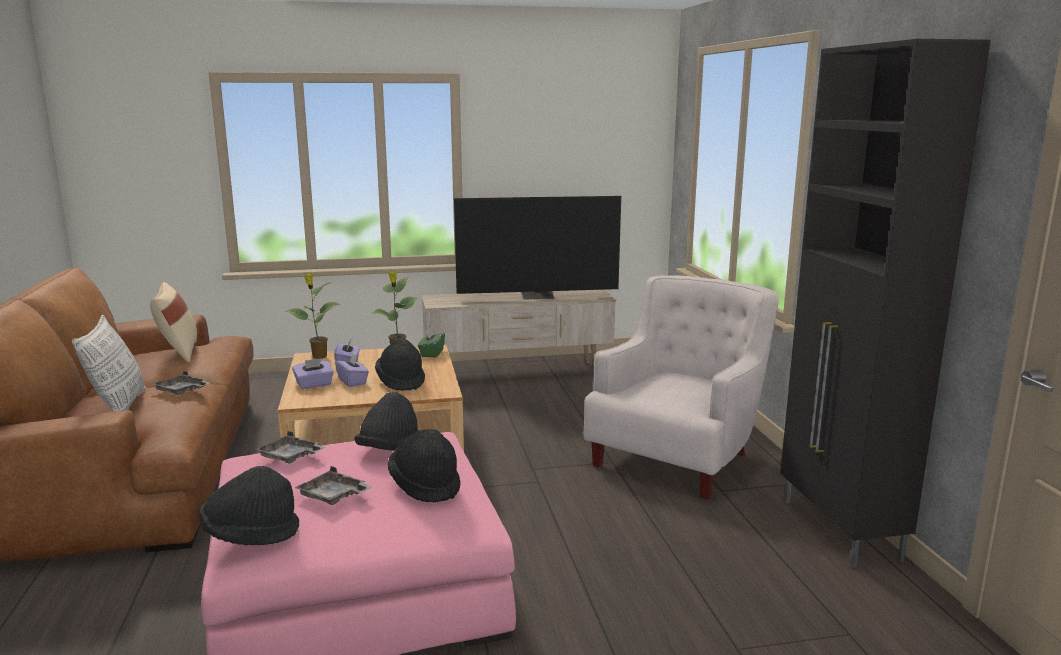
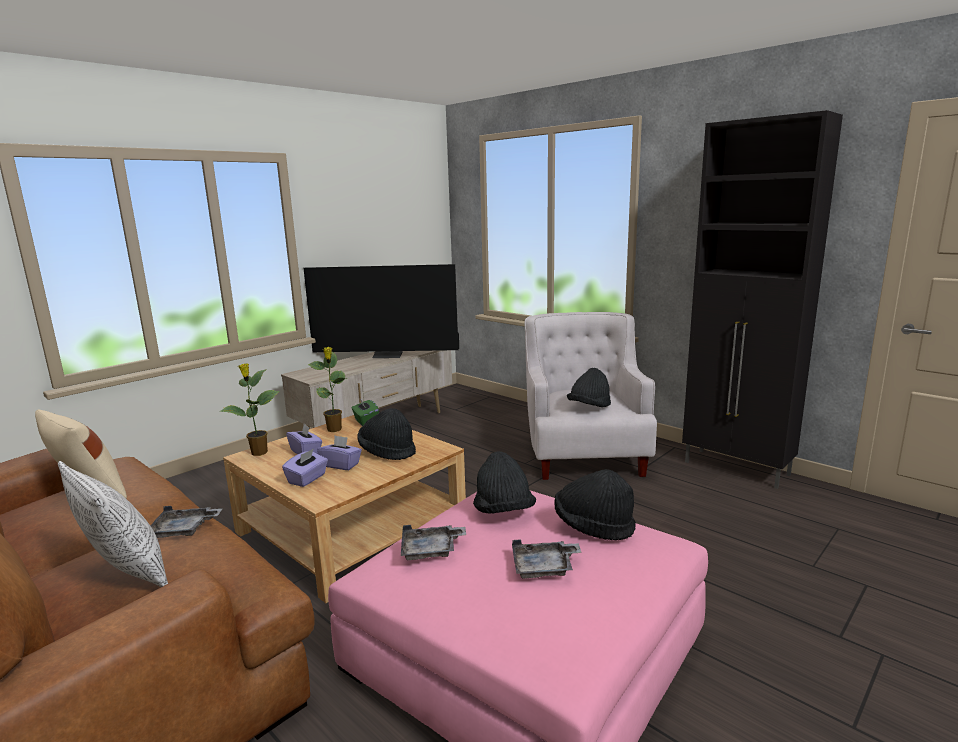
camera: 35 degrees left, 0 degrees up
(251, 535) = (548, 638): black hat -> black hat (589, 407)
(538, 296) = (388, 355): television -> television turned 45 degrees clockwise

